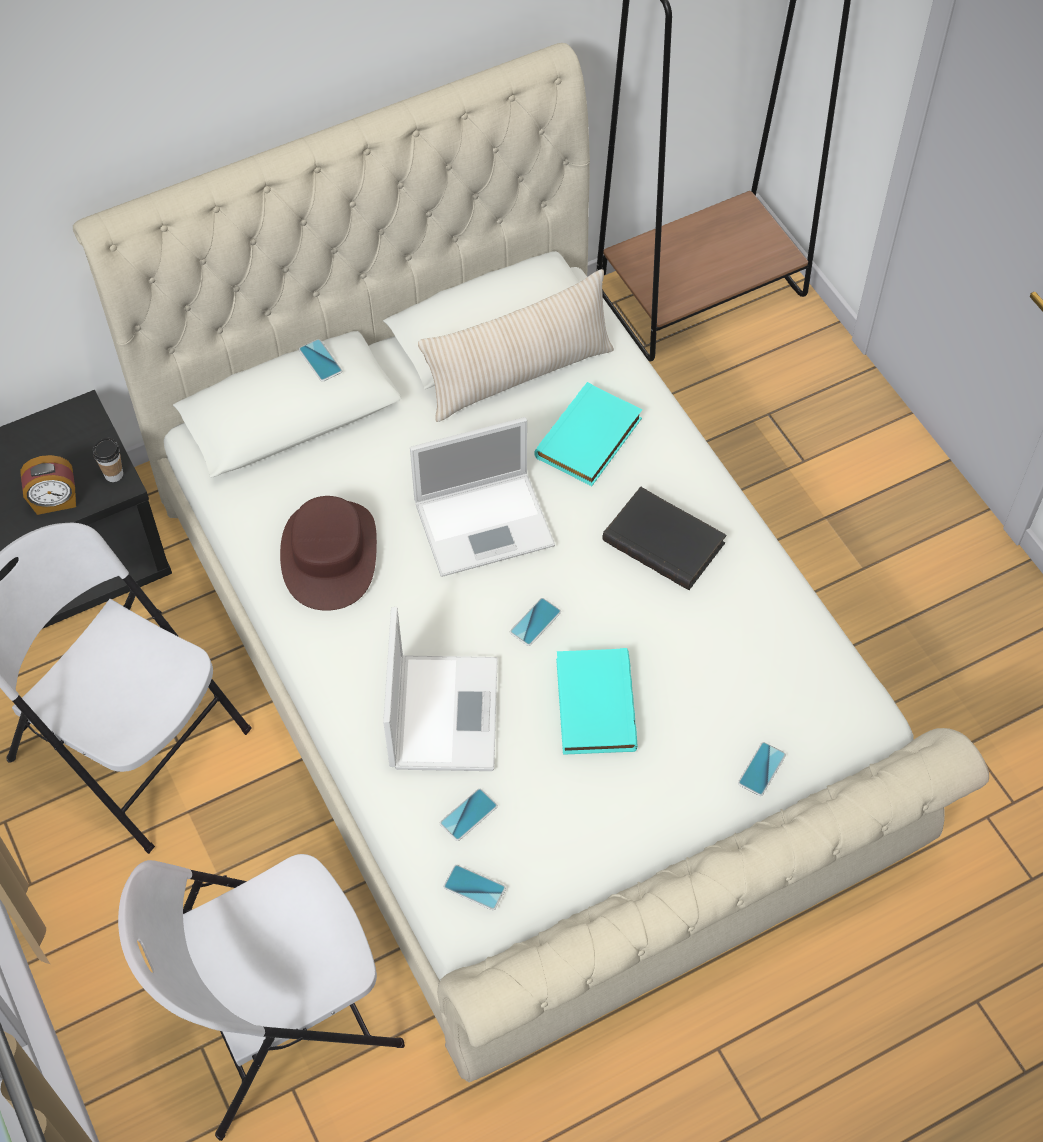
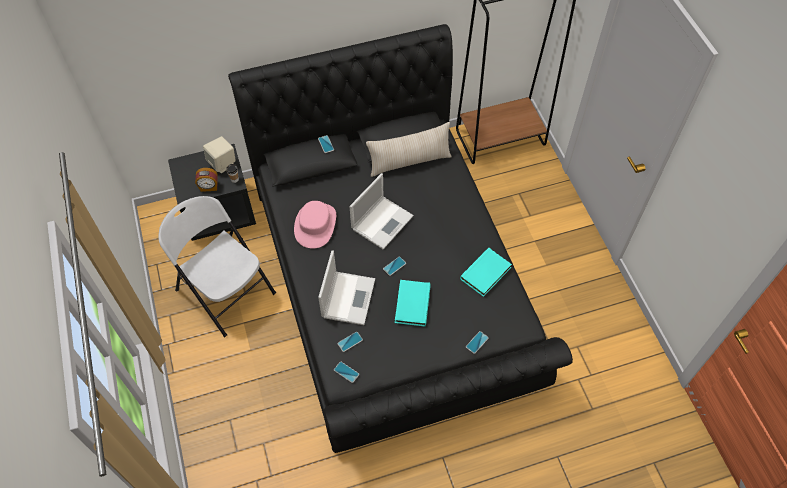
camera: 10 degrees right, 0 degrees up
(77, 441) = (222, 163): none -> beige speaker
(276, 1014) = (262, 411): white chair -> none
(329, 554) = (315, 225): brown hat -> pink hat
(486, 522) = (382, 221): laptop -> laptop turned 45 degrees counterclockwise
(520, 656) = (393, 280): beige bed -> black bed
(590, 440) = (433, 193): turquoise book -> turquoise book (486, 274)
(665, 541) = (456, 240): black book -> none

